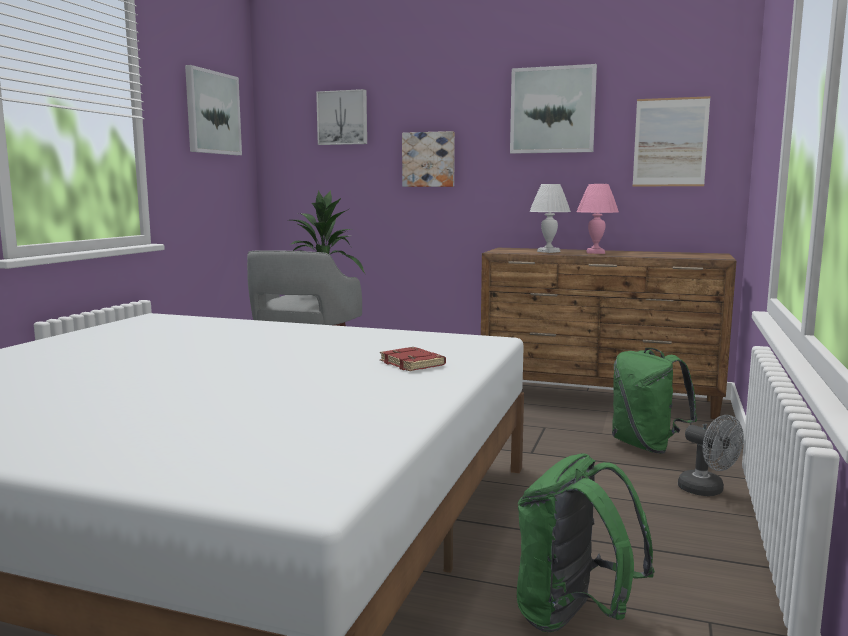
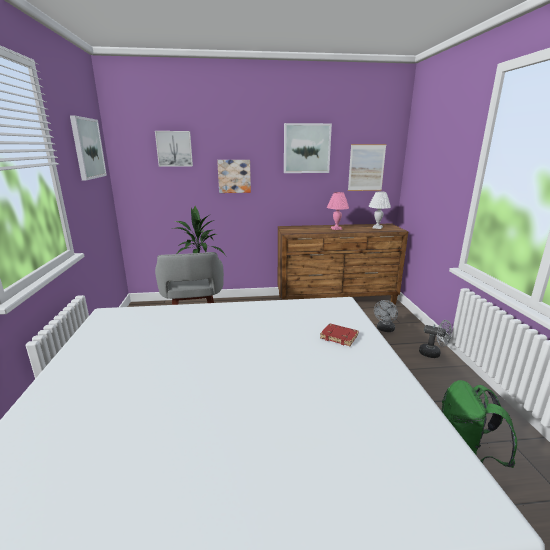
camera: 25 degrees left, 10 degrees up
(549, 251) = (313, 229): white table lamp -> white table lamp (377, 227)
(647, 446) = (384, 329): green backpack -> grey fan

